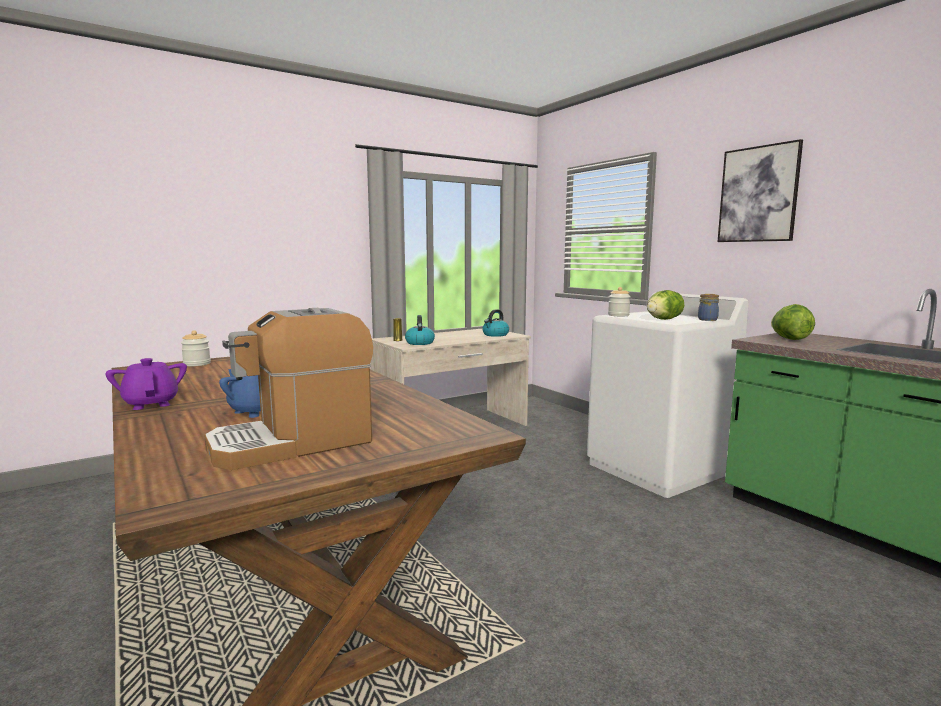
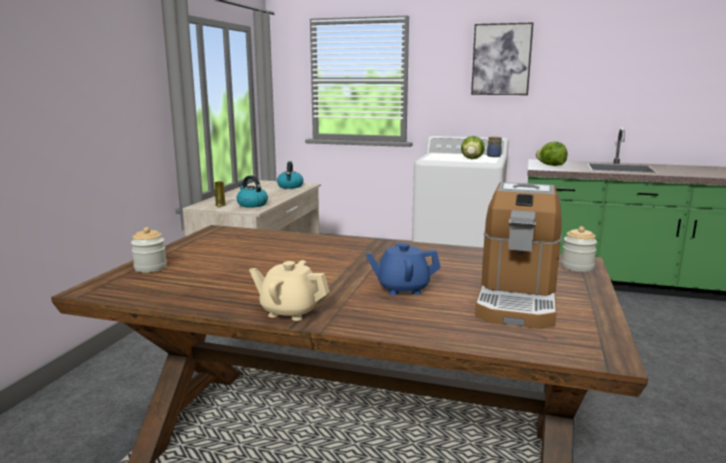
camera: 40 degrees left, 5 degrees up
(151, 404) = (290, 311): purple teapot -> beige teapot
(618, 315) = (431, 158): jar -> jar (577, 267)

